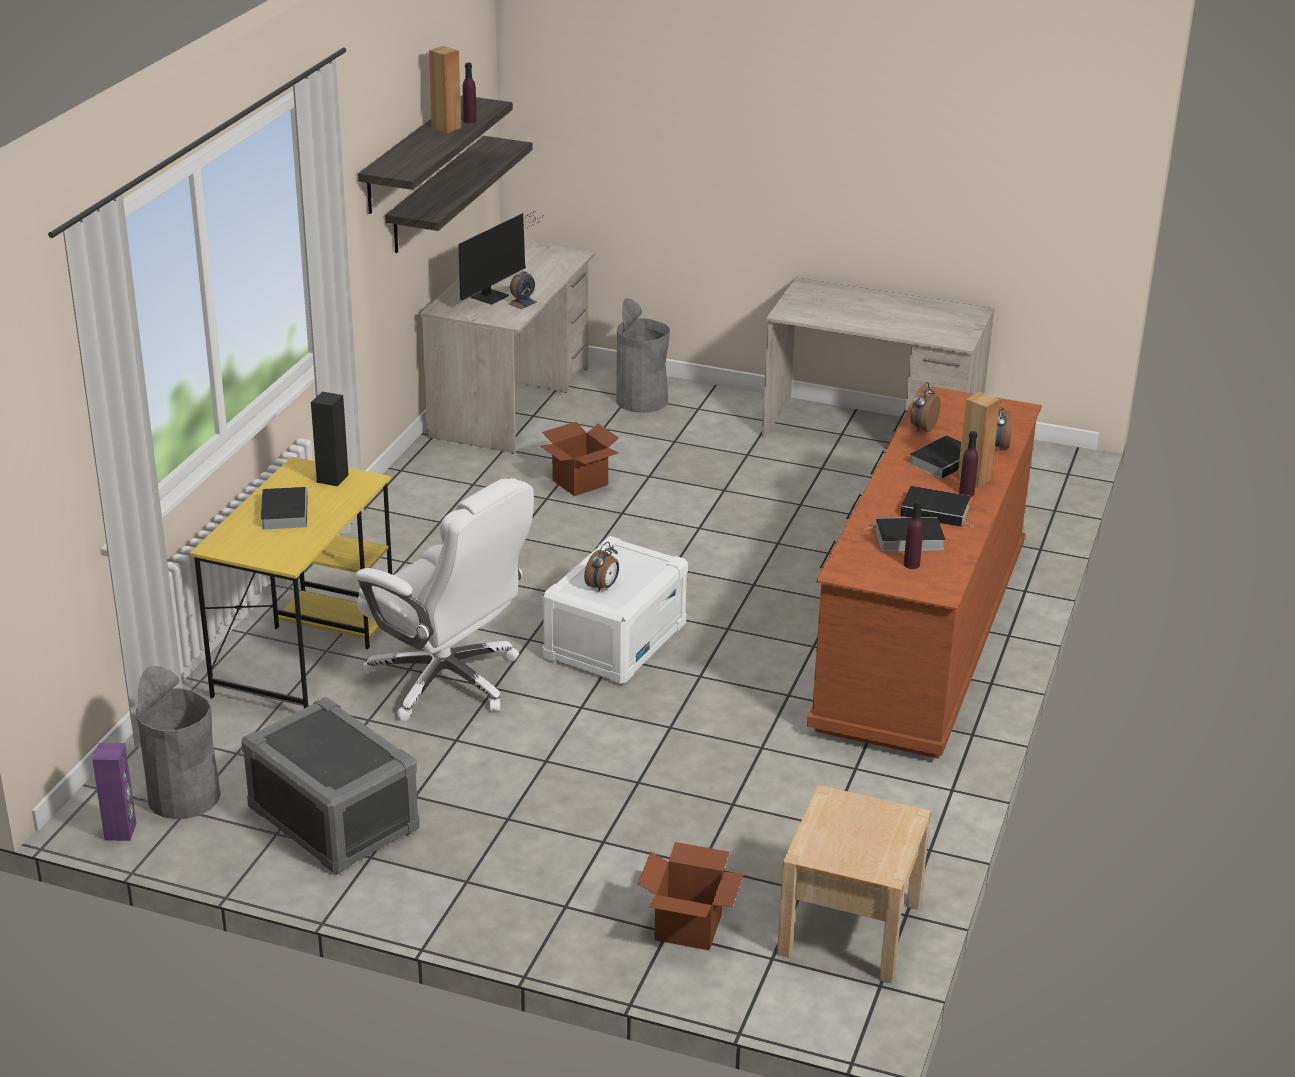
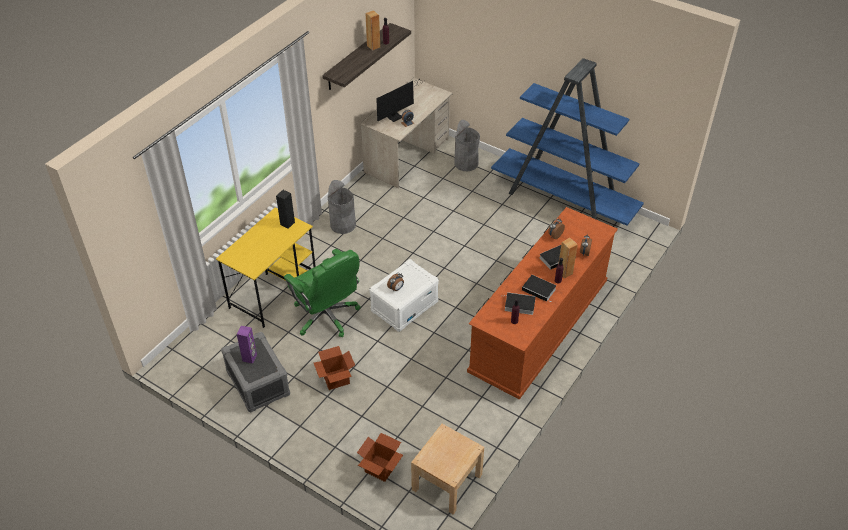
camera: 15 degrees right, 15 degrees up
(121, 831) = (174, 373): purple speaker -> purple speaker (250, 358)
(184, 796) = (203, 360): grey trash can -> grey trash can (343, 225)
(284, 511) = (261, 240): book -> none
(437, 195) = (373, 69): shelf -> none
(447, 680) = (327, 316): white office chair -> green office chair
(580, 482) = (421, 210): cardboard box -> cardboard box (336, 379)
(871, 435) = (564, 200): beige desk -> blue bookcase

